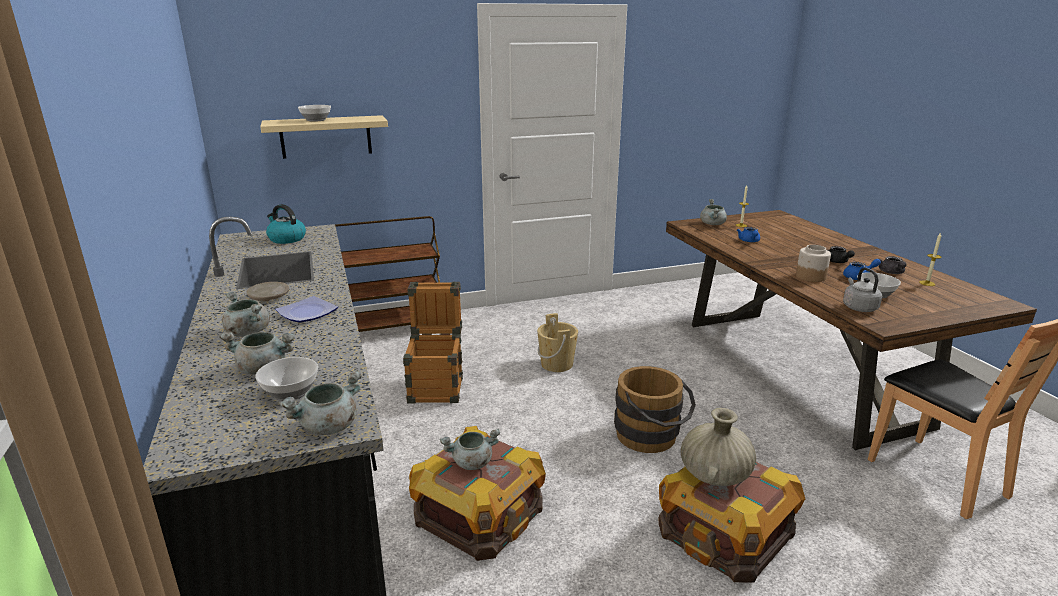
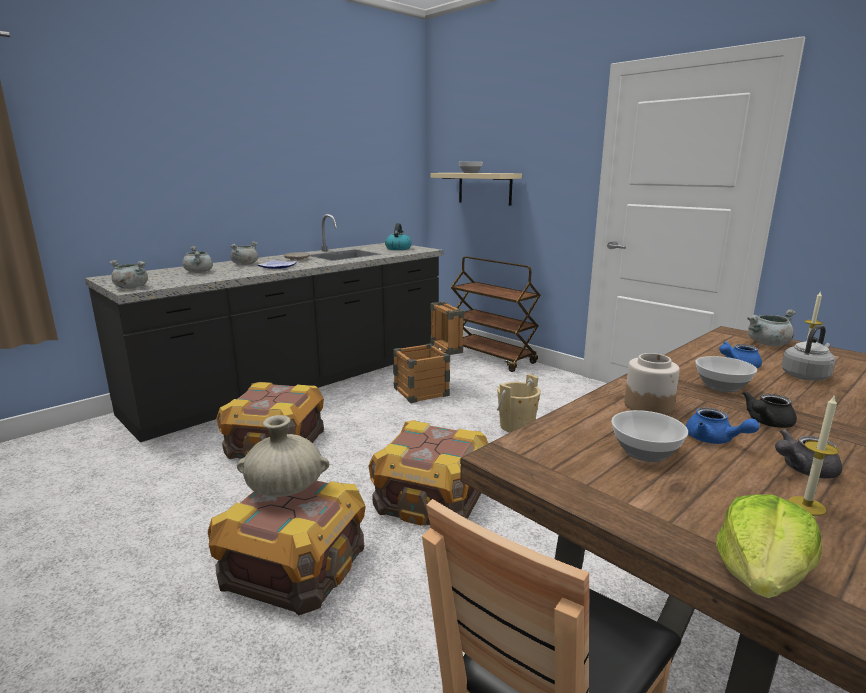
camera: 65 degrees right, 5 degrees down
(290, 393) = (170, 278): bowl -> bowl (721, 387)
(471, 463) = (264, 394): grey cooking pot -> none
(651, 437) = (430, 497): brown bucket -> crate
(858, 307) = (561, 439): grey kettle -> grey kettle (806, 376)
(986, 307) = (762, 575): none -> lettuce

